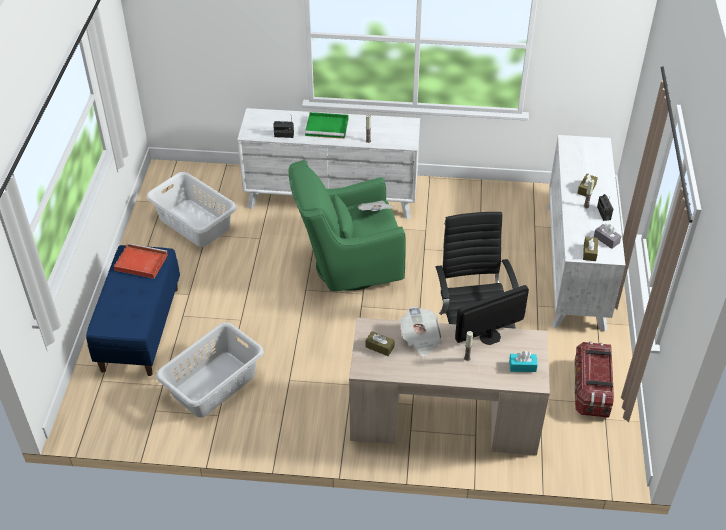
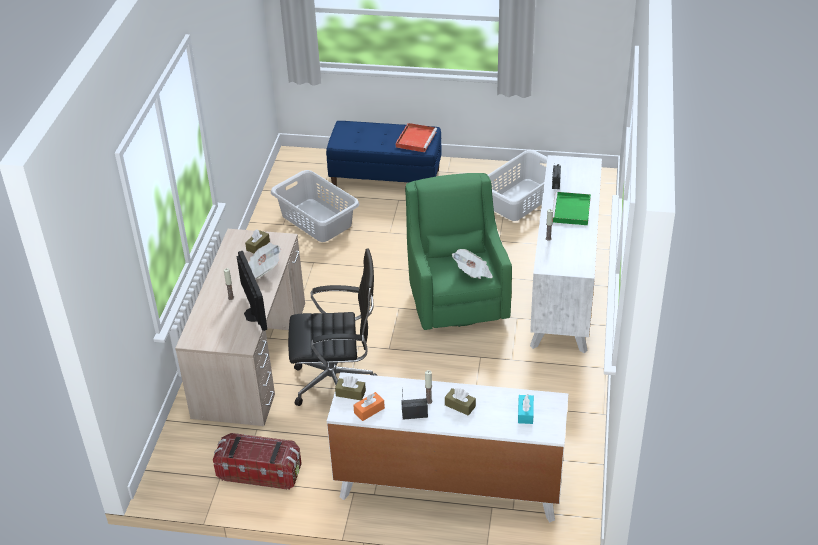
camera: 95 degrees right, 5 degrees down
(522, 366) = (212, 333): turquoise tissue box -> turquoise tissue box (525, 413)
(606, 240) = (369, 410): grey tissue box -> orange tissue box

